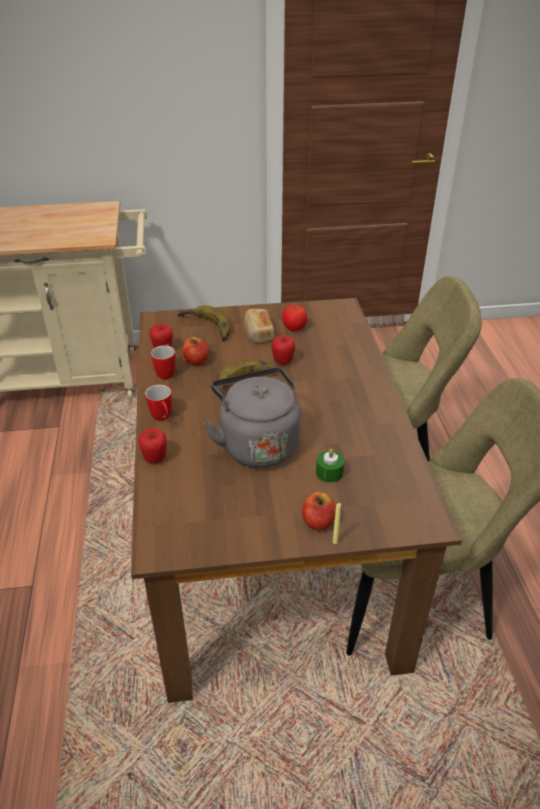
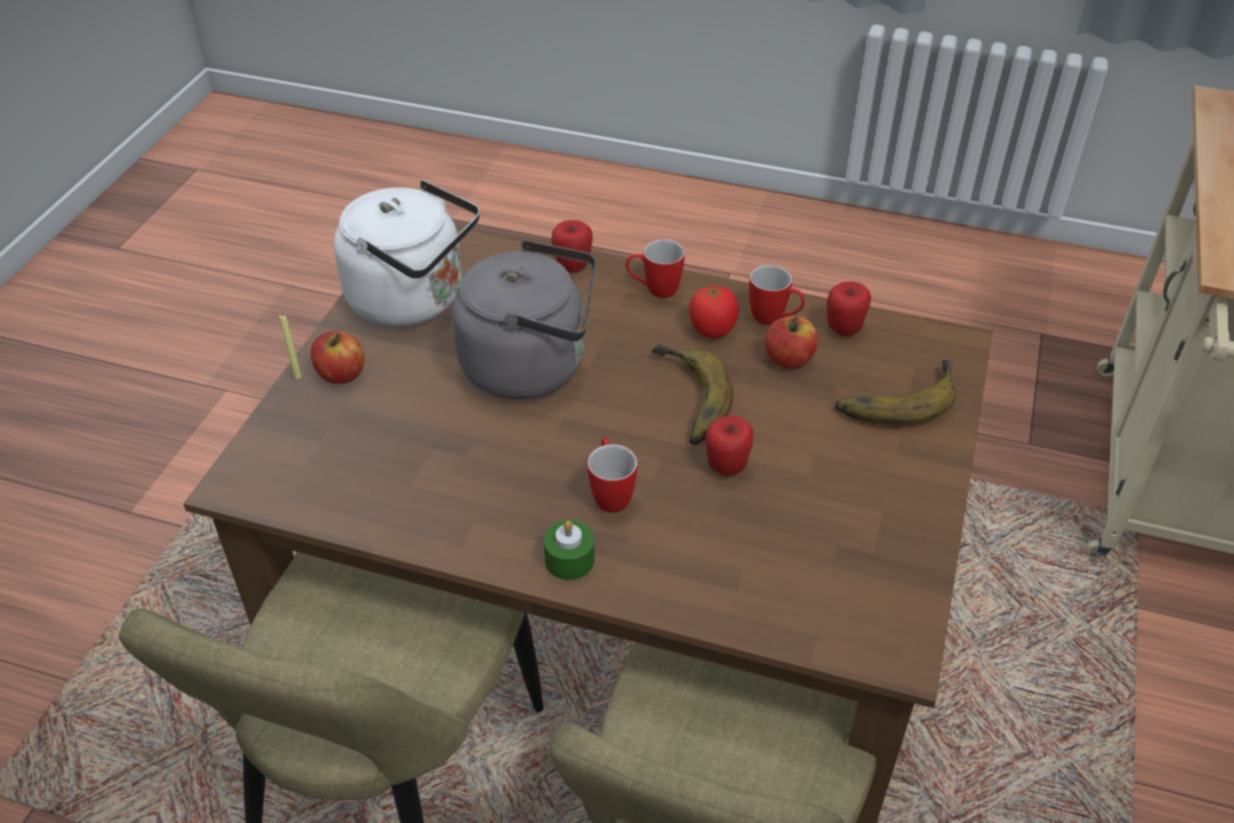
camera: 115 degrees right, 5 degrees up
(228, 520) = (414, 299): none -> white kettle
(258, 333) = (843, 464): bread -> none
(294, 328) = (840, 525): tomato -> tomato (712, 330)
(325, 389) = (610, 493): none -> mug
(329, 472) = (415, 419): green candle -> green candle (569, 560)

